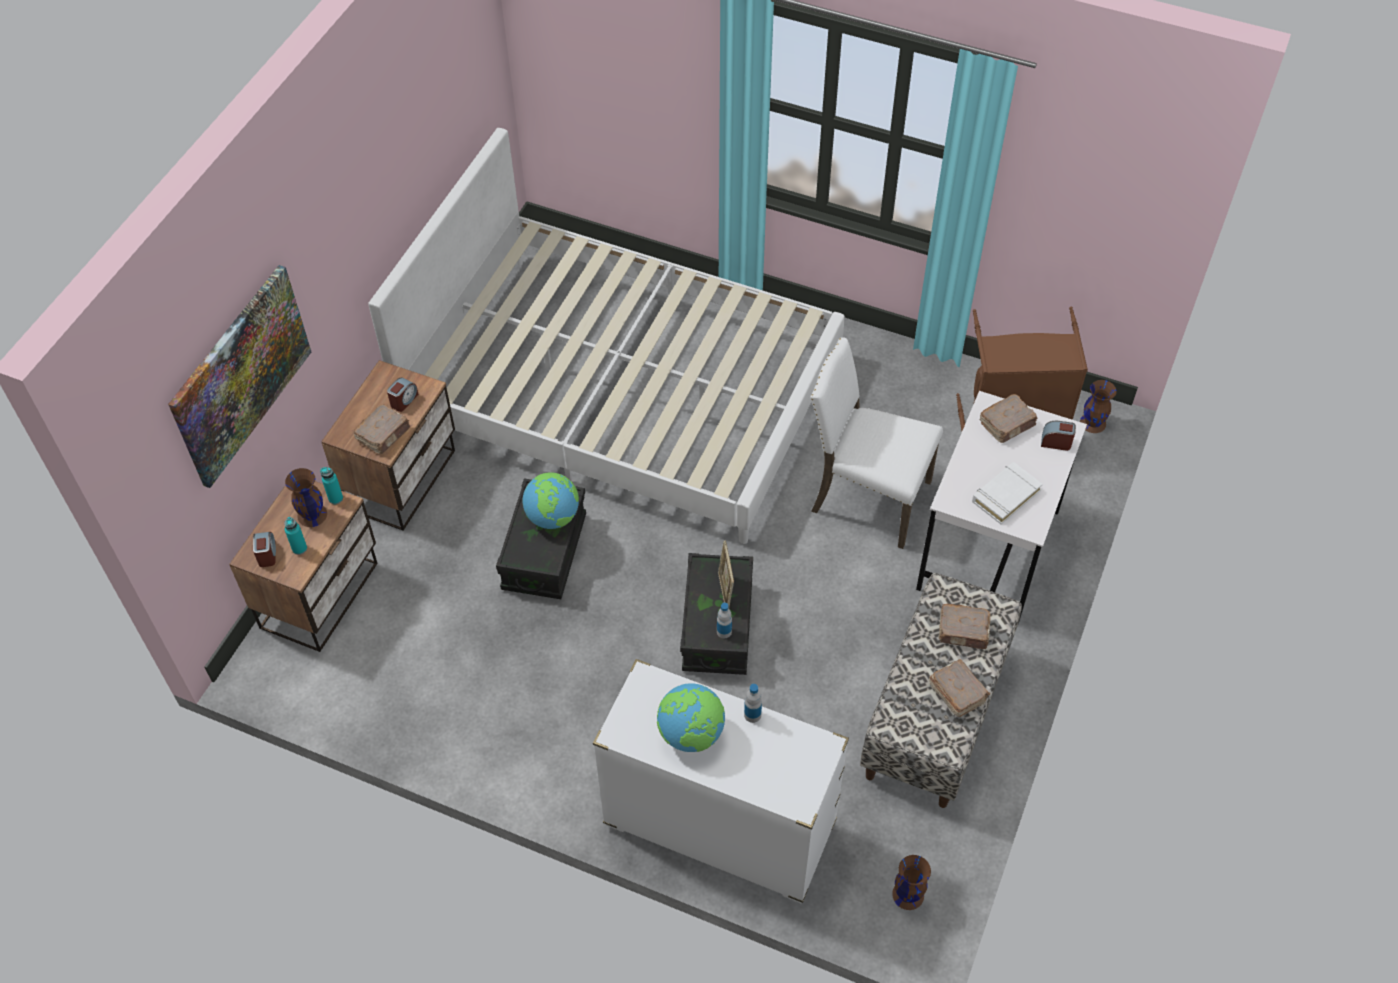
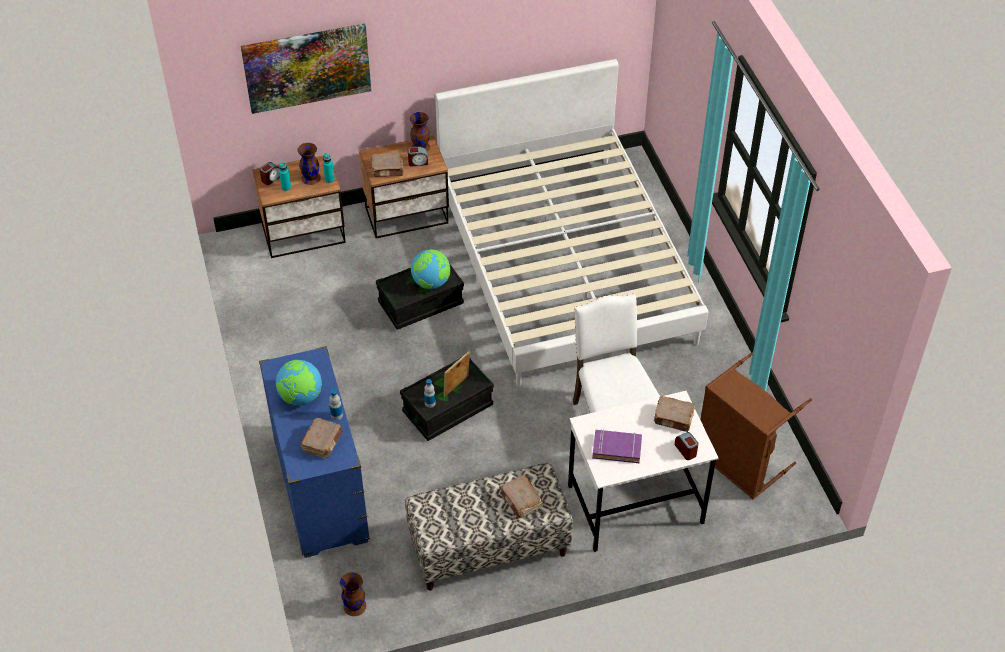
camera: 50 degrees right, 5 degrees down
(719, 825) = (320, 490): white dresser -> blue dresser
(957, 692) = (474, 522): brown book -> brown book (323, 442)
(1005, 496) = (617, 448): white book -> purple book
(1093, 422) = (798, 501): brown vase -> brown vase (421, 147)

